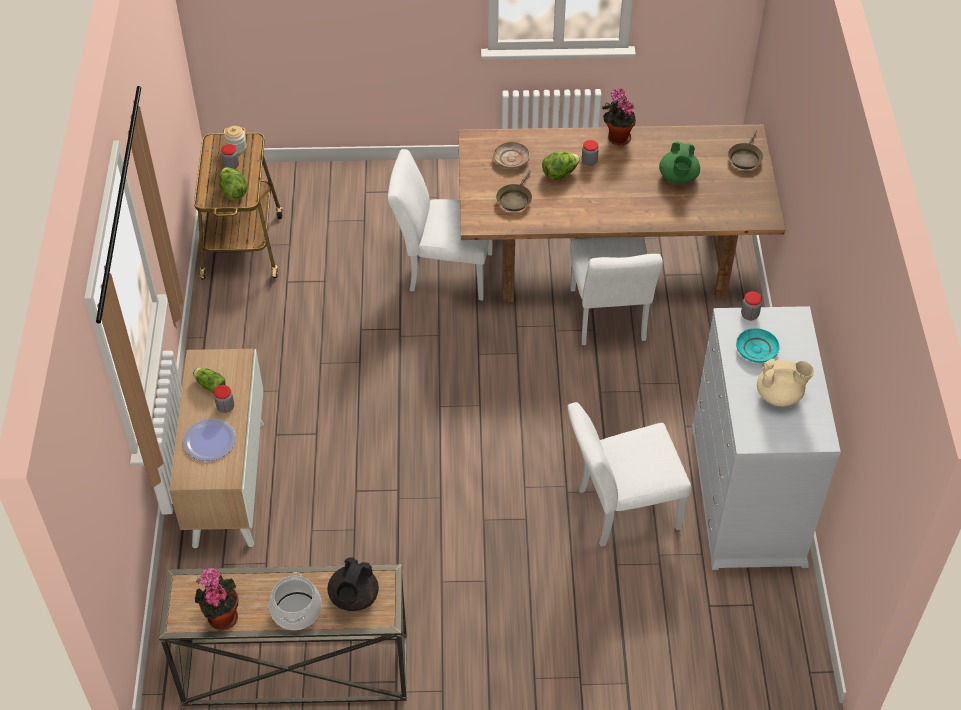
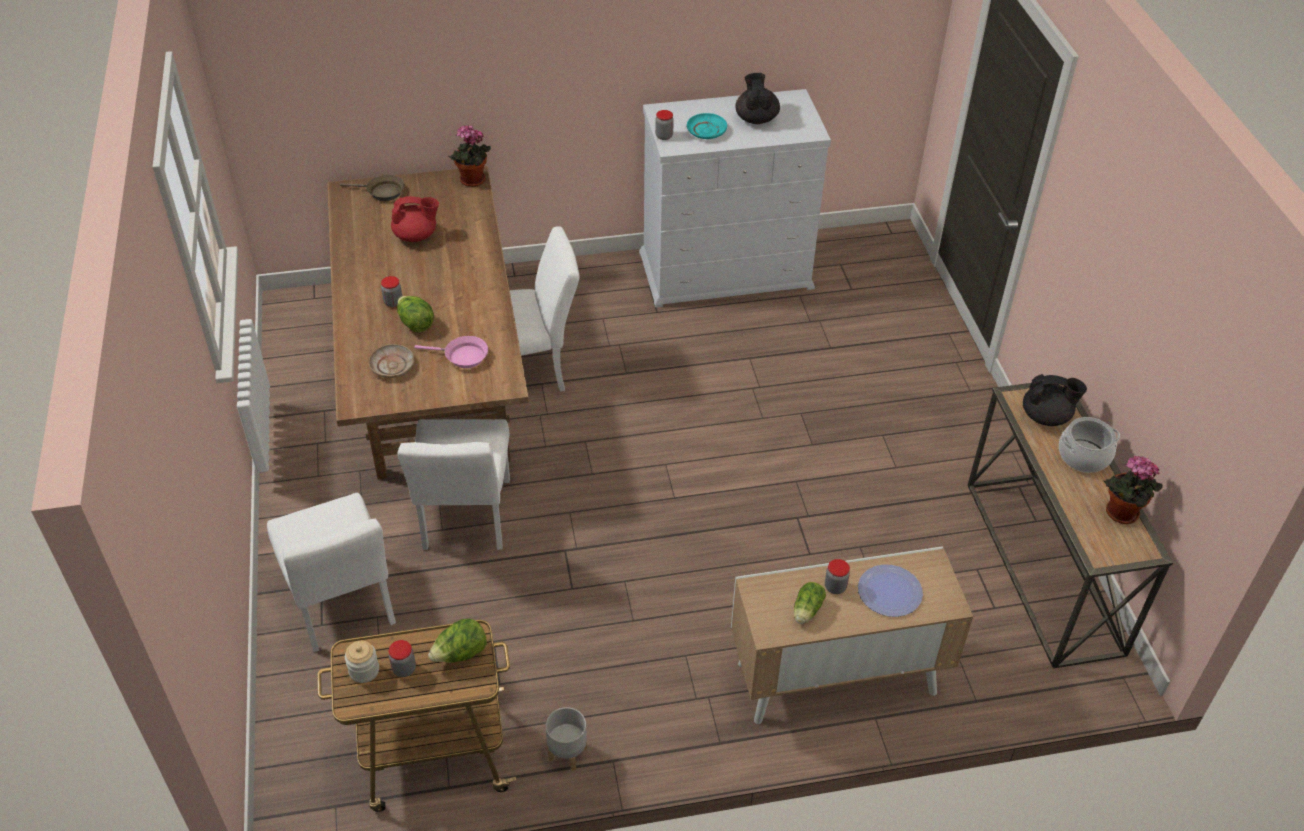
camera: 100 degrees left, 5 degrees down
(219, 314) = (568, 752): none -> grey planter
(515, 199) = (462, 356): brown frying pan -> pink frying pan
(617, 137) = (351, 284): potted plant -> potted plant (472, 181)
(620, 510) = (769, 349): white chair -> white chair (344, 609)
(678, 177) = (416, 236): green teapot -> red teapot
(779, 395) = (756, 118): beige teapot -> black teapot

